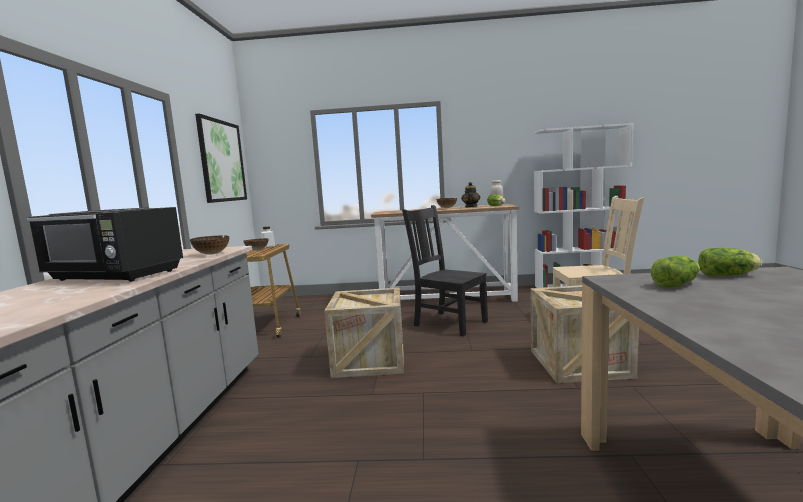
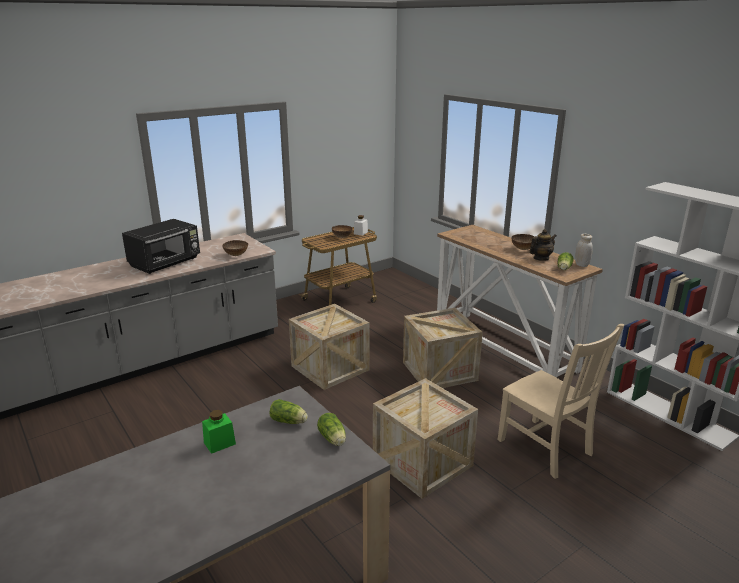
camera: 50 degrees right, 15 degrees up
(115, 276) = (166, 263): black microwave -> black microwave turned 120 degrees counterclockwise
(222, 161) = (351, 143): picture -> none
(448, 323) = (439, 371): black chair -> crate
(735, 315) = (219, 443): none -> green jar

